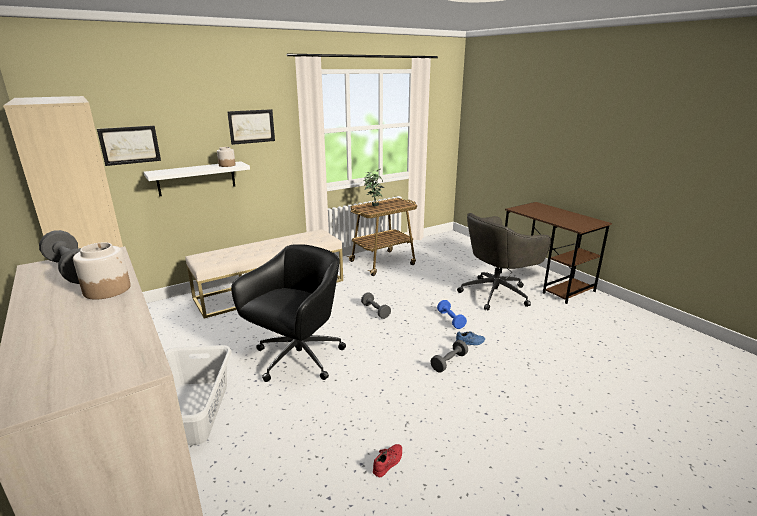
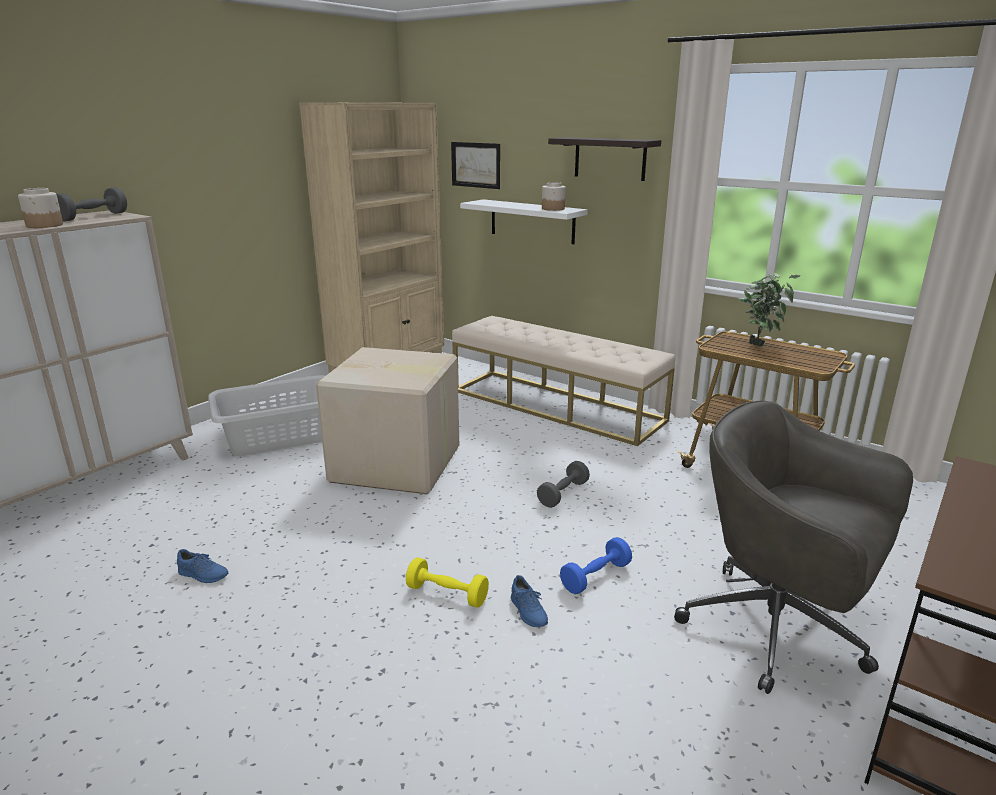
camera: 70 degrees right, 0 degrees up
(251, 126) = (610, 158): picture -> shelf
(297, 359) = (397, 465): black office chair -> cardboard box
(388, 462) = (203, 574): red shoe -> blue shoe
(449, 362) = (447, 594): grey dumbbell -> yellow dumbbell

